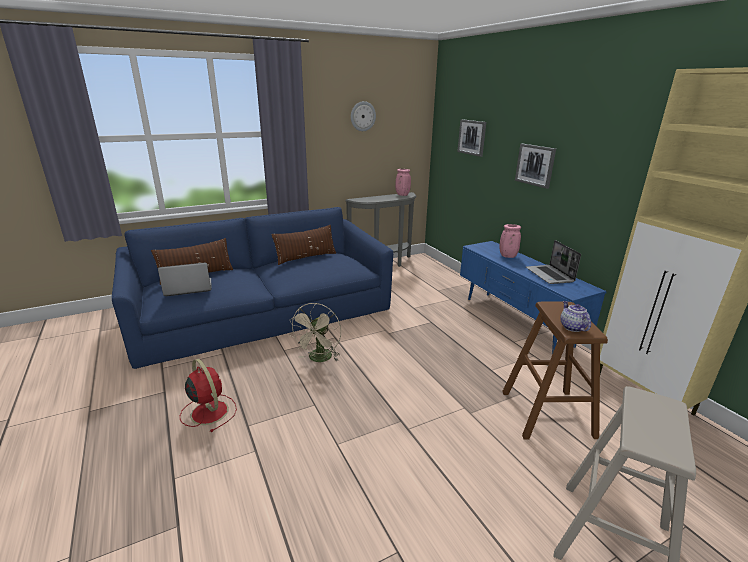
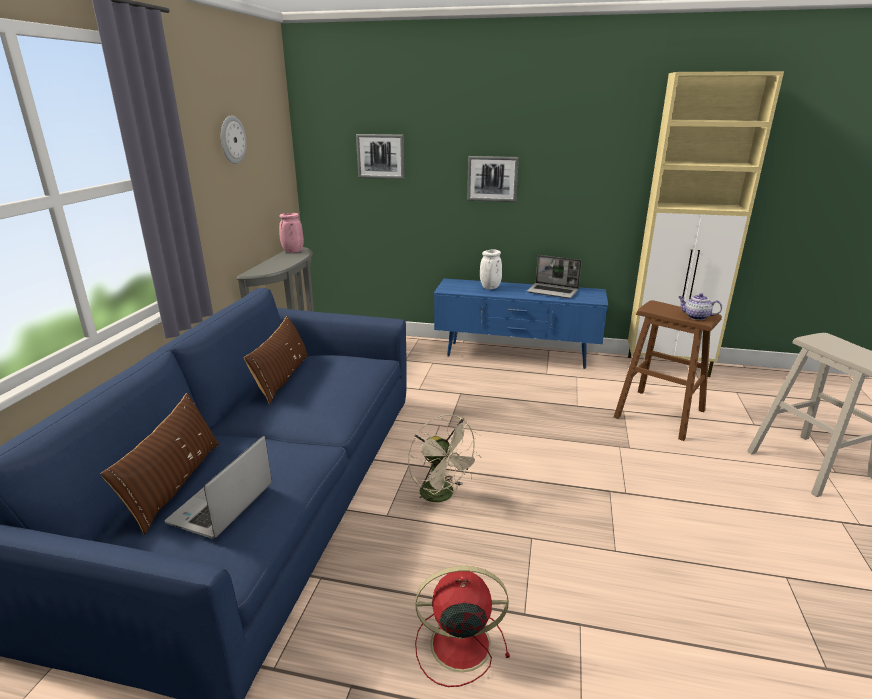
camera: 50 degrees left, 0 degrees up
(507, 256) = (490, 288): pink vase -> white vase

